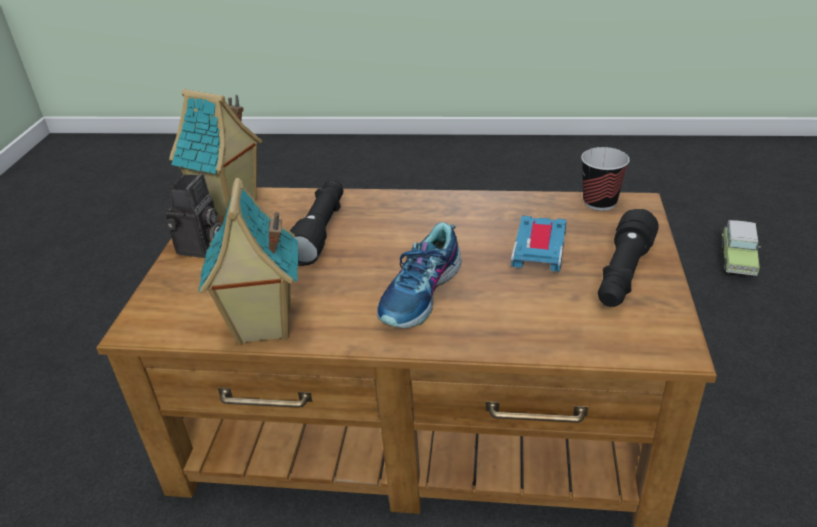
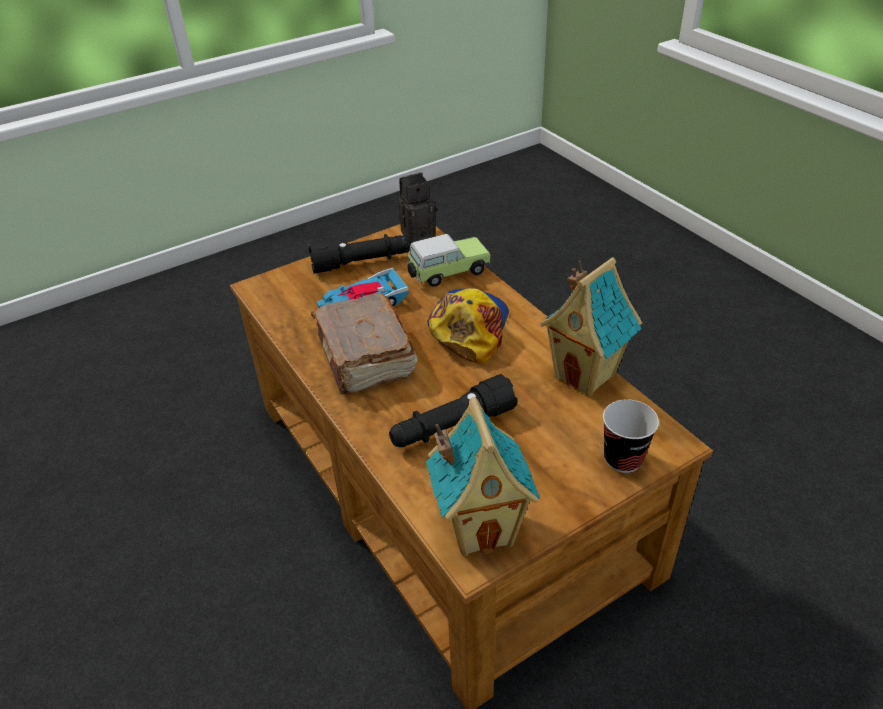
camera: 130 degrees left, 5 degrees up
(201, 248) = (559, 489): camera -> camera (419, 232)
(422, 293) = (469, 327): shoe -> cap
(453, 222) = (365, 358): none -> brown book
(599, 202) = (270, 302): cup -> cup (623, 459)
(737, 260) = (103, 390): toy car -> toy car (446, 273)

